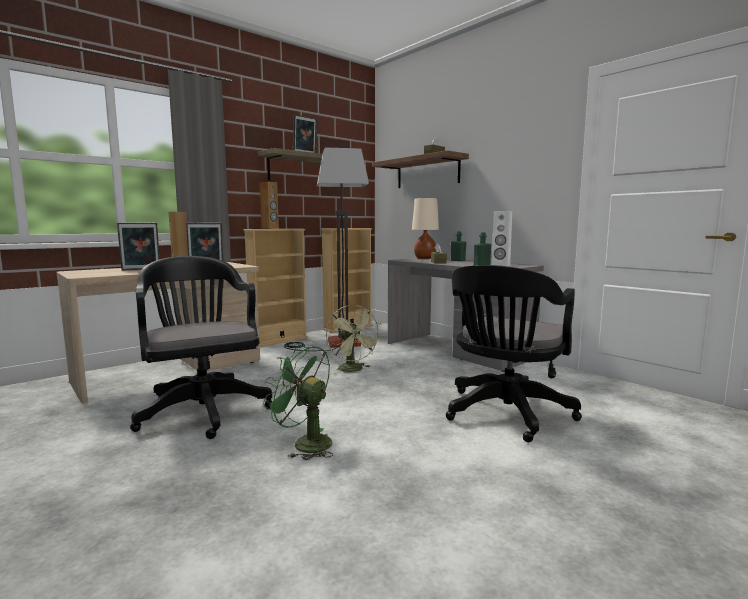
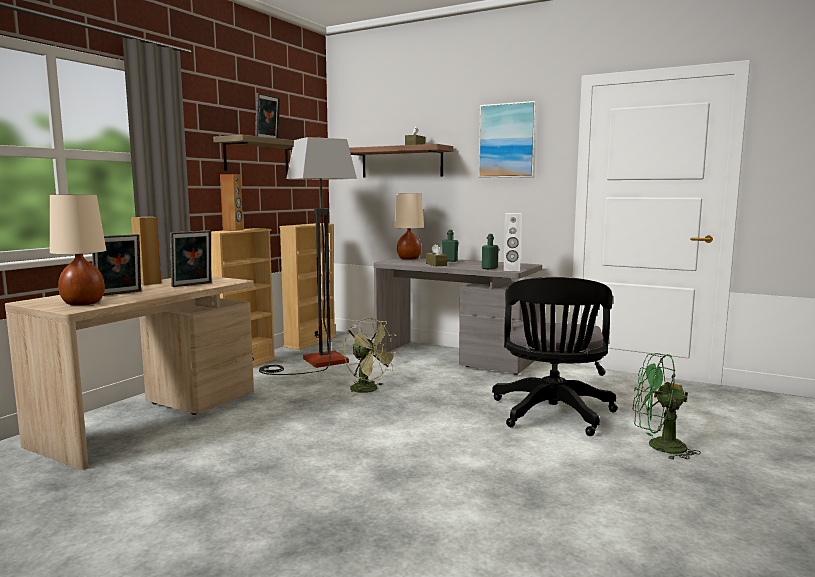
camera: 20 degrees left, 0 degrees up
(99, 273) = (83, 303): none -> beige table lamp
(203, 409) = (248, 454): black office chair -> none
(305, 443) = (398, 469): green fan -> green fan (658, 447)
(516, 143) = (507, 140): none -> picture

